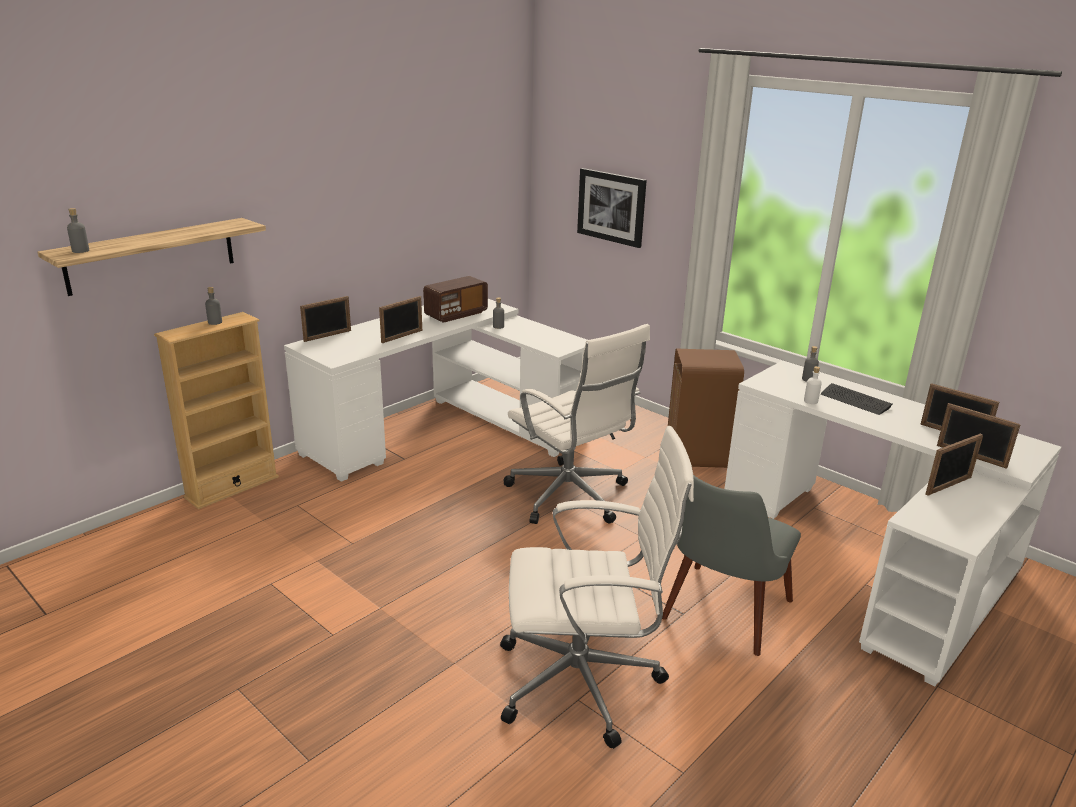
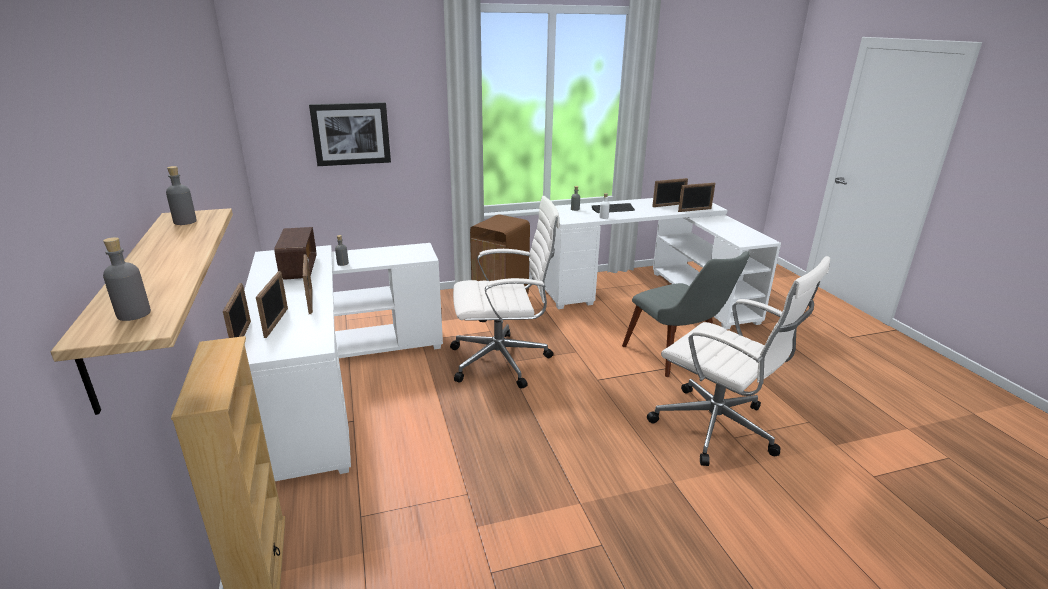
camera: 60 degrees left, 0 degrees up
(215, 322) = (209, 364): grey bottle -> grey bottle (185, 222)
(584, 682) = (718, 429): white office chair -> white office chair turned 105 degrees clockwise
(948, 486) = (712, 225): picture frame -> picture frame (276, 322)

